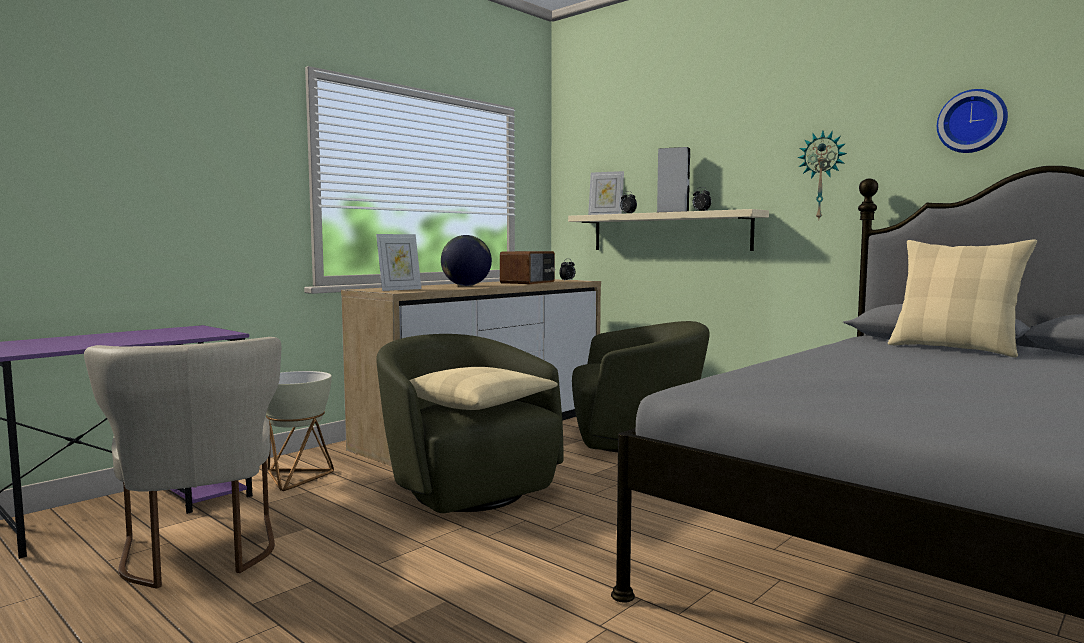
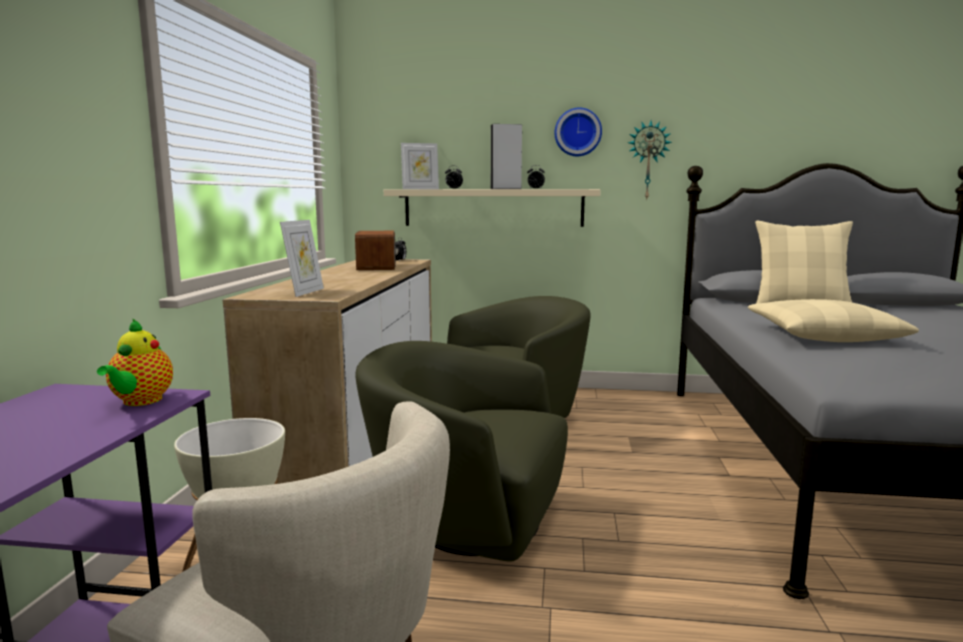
camera: 35 degrees left, 5 degrees up
(207, 333) = (140, 401): none -> teapot
(466, 285) = (342, 277): globe -> none
(479, 403) = (492, 421): beige pillow -> beige pillow (823, 335)
(972, 122) = (769, 124): wall clock -> wall clock (578, 132)

